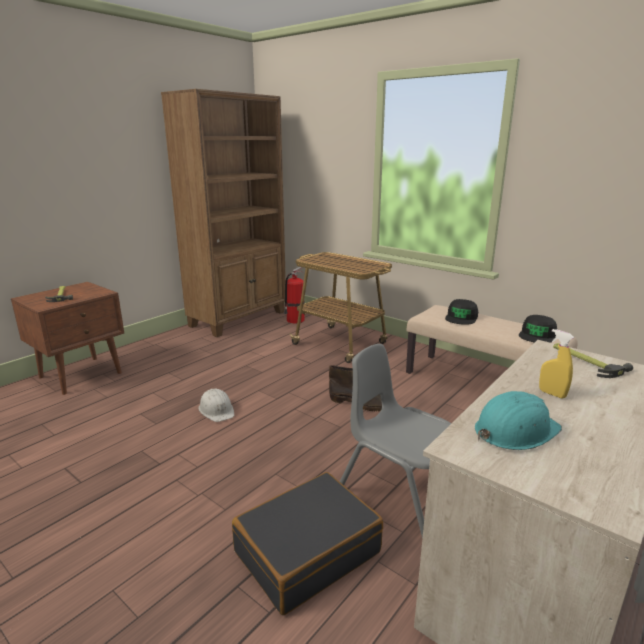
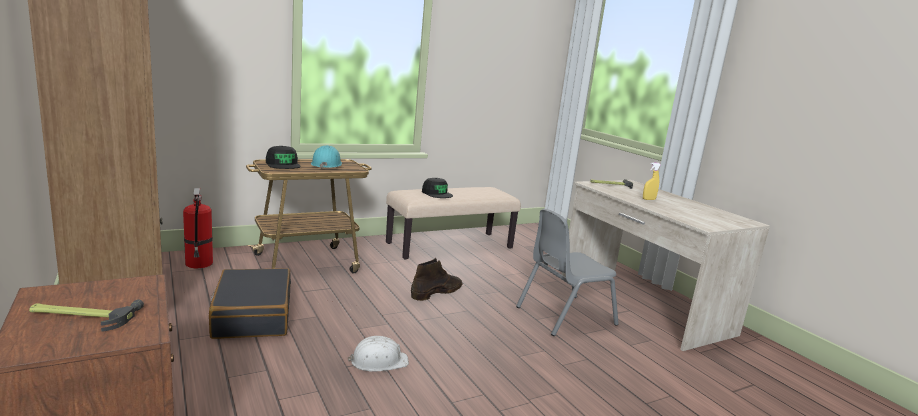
camera: 70 degrees left, 5 degrees down
(307, 551) = (617, 367): black suitcase -> black suitcase (252, 315)
(515, 430) = (688, 214): turquoise hard hat -> turquoise hard hat (326, 164)
(537, 335) = (490, 191): black cap -> black cap (283, 164)

